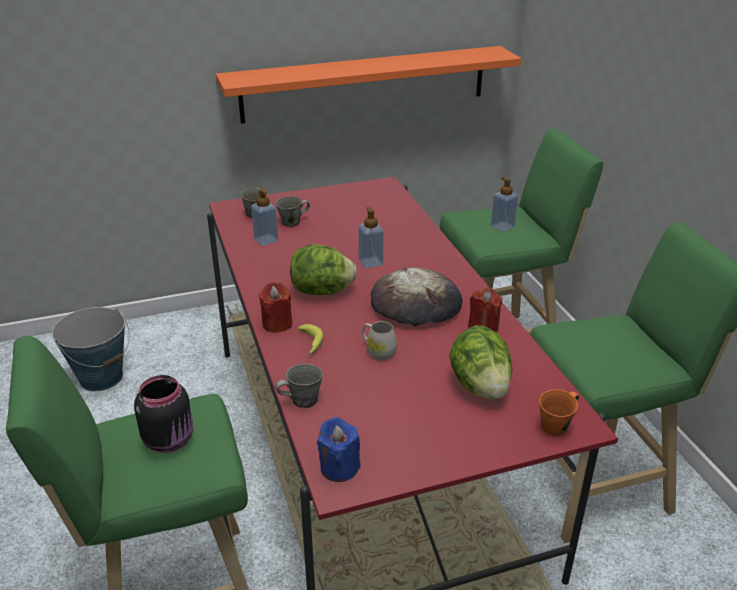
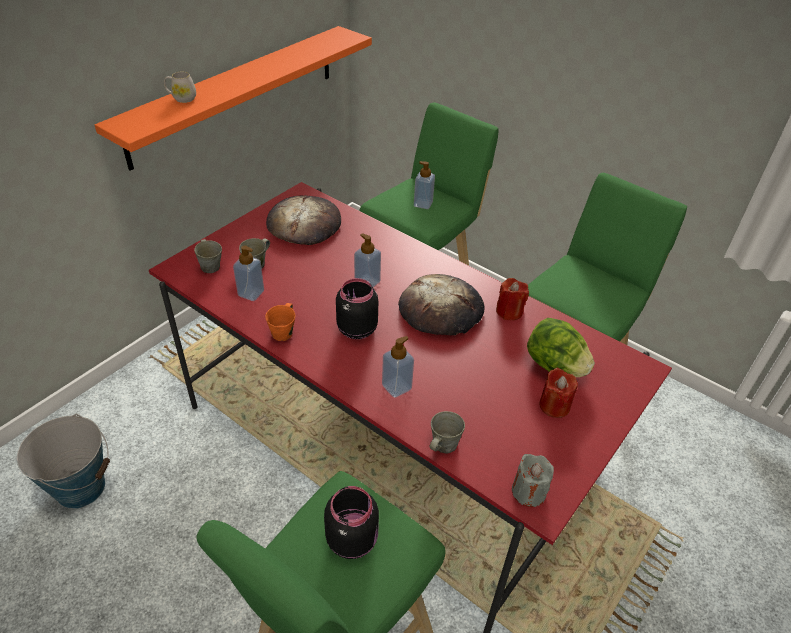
camera: 35 degrees left, 10 degrees up
(277, 323) = (349, 379): red candle -> red candle (554, 406)
(310, 344) = (396, 387): banana -> soap dispenser
(322, 292) = (355, 329): lettuce -> black jar
(339, 467) = (528, 492): blue candle -> grey candle
(363, 206) = (304, 223): none -> bread
(378, 351) = (455, 369): white mug -> white mug (181, 98)
(556, 426) = (630, 377): orange mug -> orange mug (283, 333)

